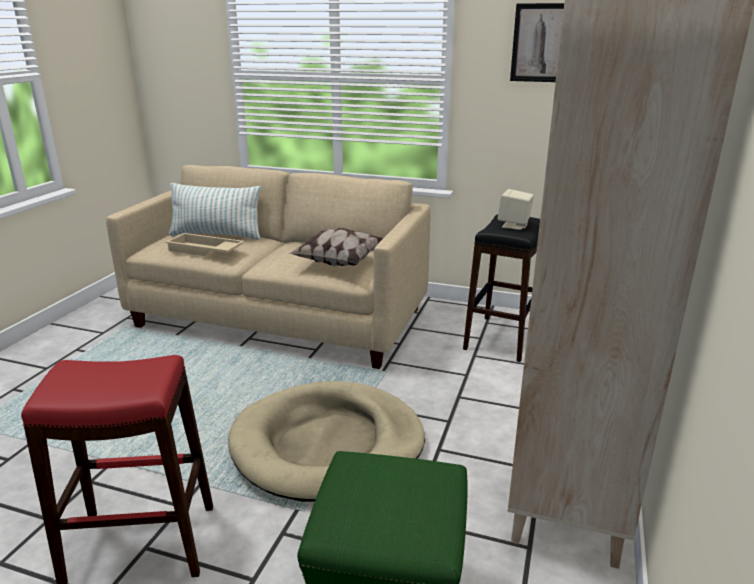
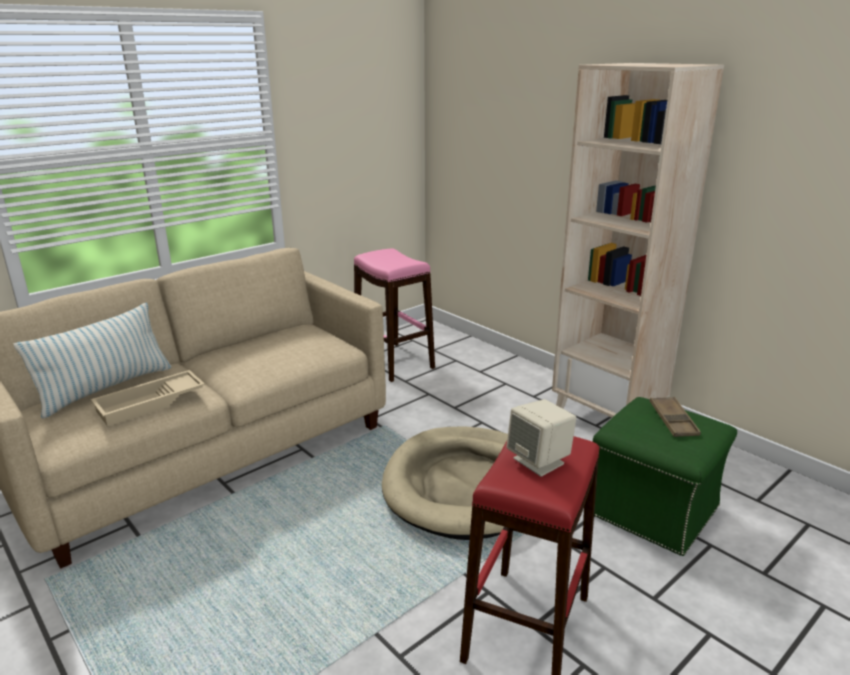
camera: 60 degrees left, 0 degrees up
(339, 262) = (301, 346): pillow -> none
(404, 500) = (673, 421): none -> brown tray
(502, 338) = (394, 362): black stool -> pink stool
(514, 225) = (392, 258): beige speaker -> beige speaker (539, 461)
(539, 43) = (342, 95): picture -> none

